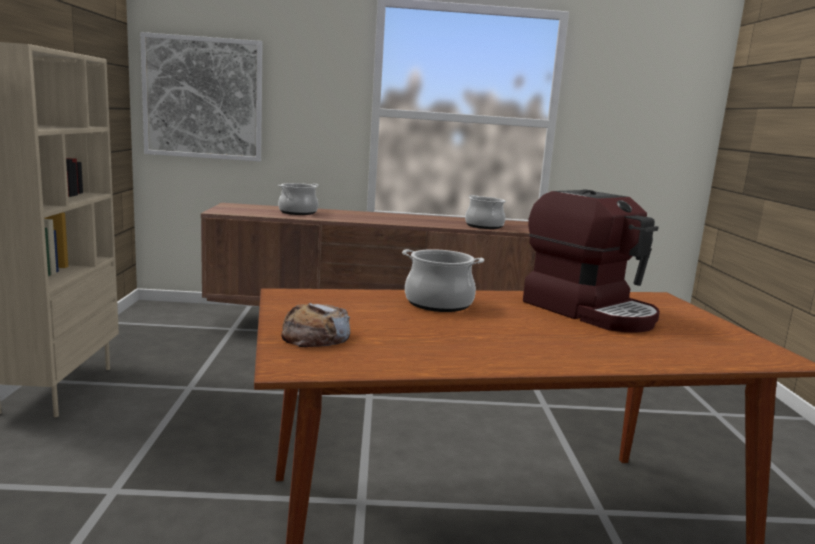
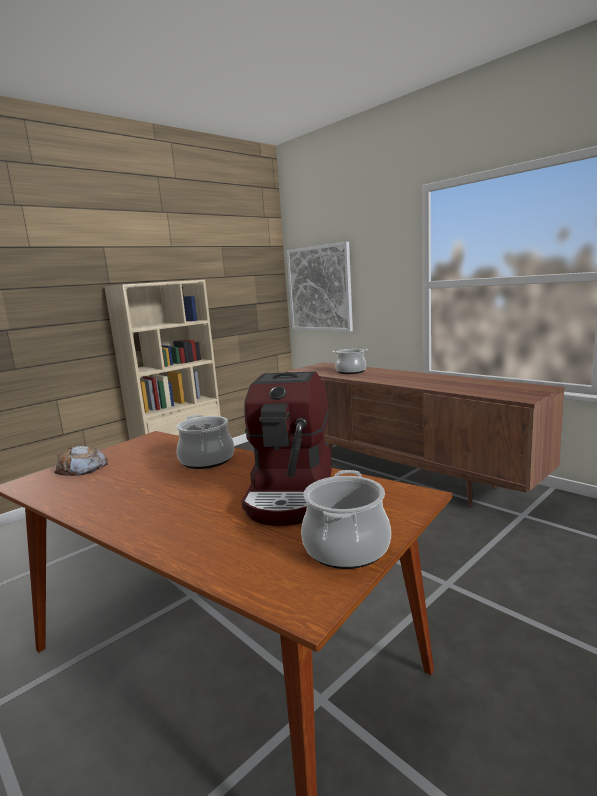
camera: 50 degrees right, 0 degrees up
(484, 226) = (485, 390): cooking pot -> cooking pot (346, 548)

